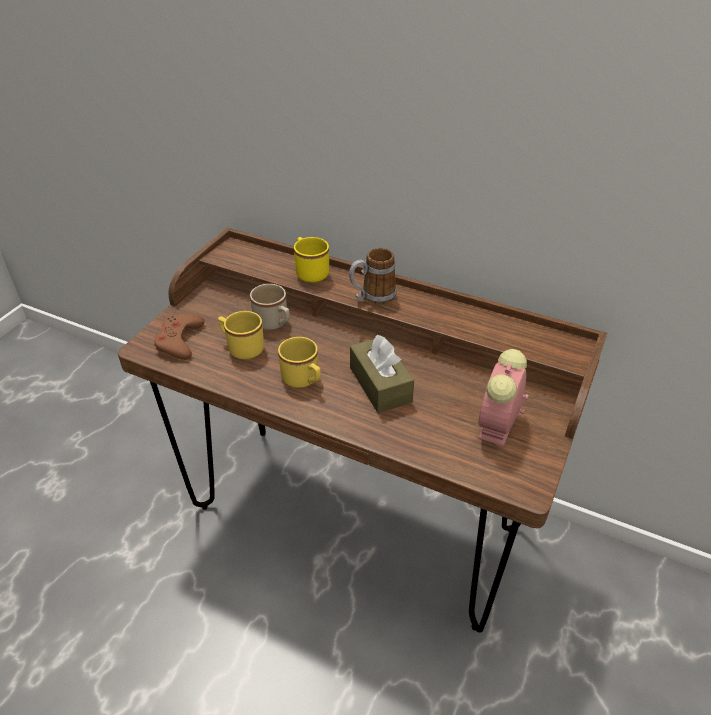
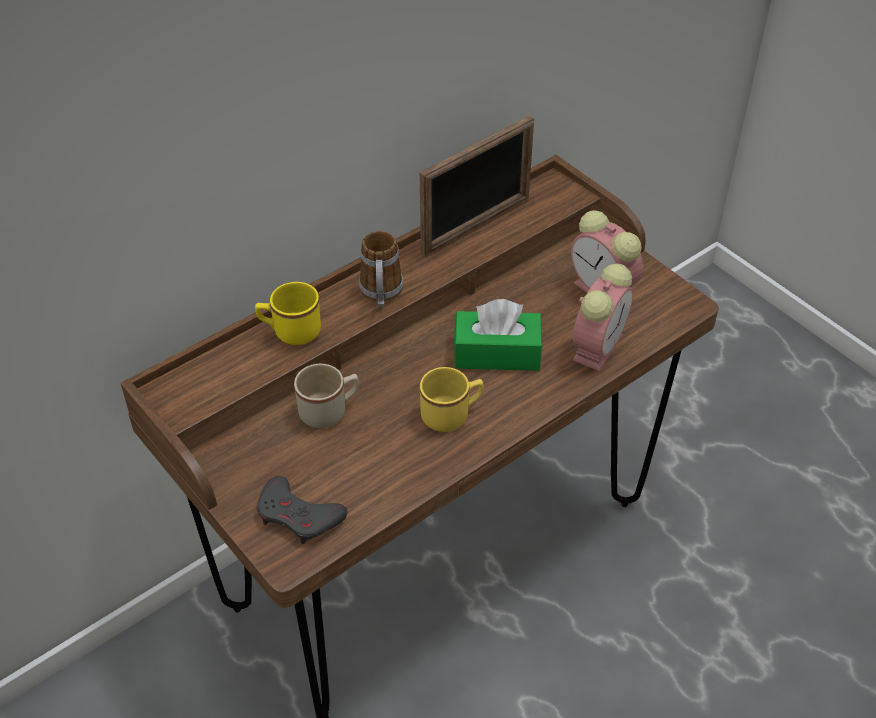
camera: 65 degrees left, 5 degrees up
(179, 340) = (299, 515): brown game controller -> grey game controller
(242, 348) = (356, 455): yellow mug -> none
(380, 385) = (497, 353): brown tissue box -> green tissue box
(430, 440) = (598, 345): none -> alarm clock
(485, 319) = (476, 225): none -> picture frame

